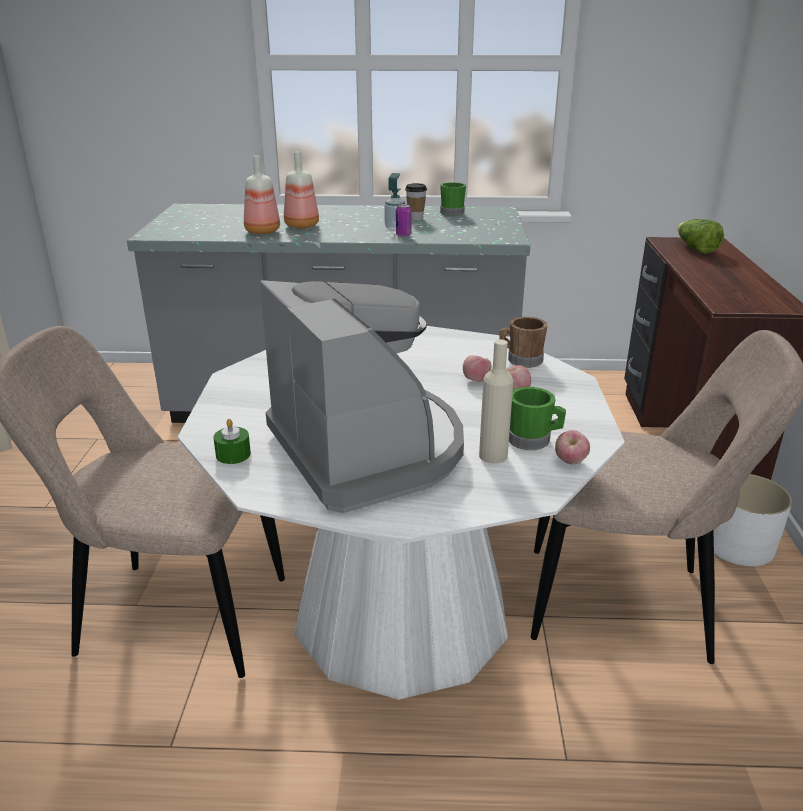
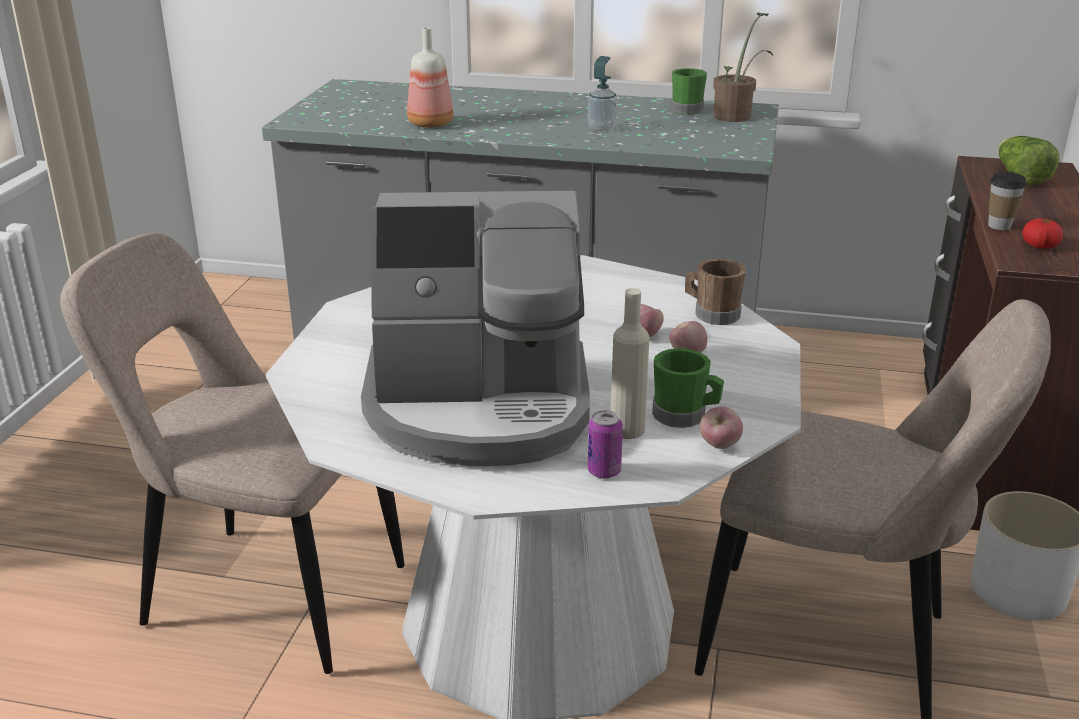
camera: 10 degrees right, 0 degrees up
(233, 454) = (322, 400): green candle -> none
(302, 226) = (483, 118): bottle -> none
(368, 449) = (480, 408): coffee machine -> coffee machine turned 105 degrees clockwise
(403, 235) = (609, 138): can -> can (604, 471)
(415, 218) = (635, 115): cup -> cup (999, 226)
(489, 215) = (736, 115): none -> potted plant
(733, 294) = (1039, 246): none -> tomato

